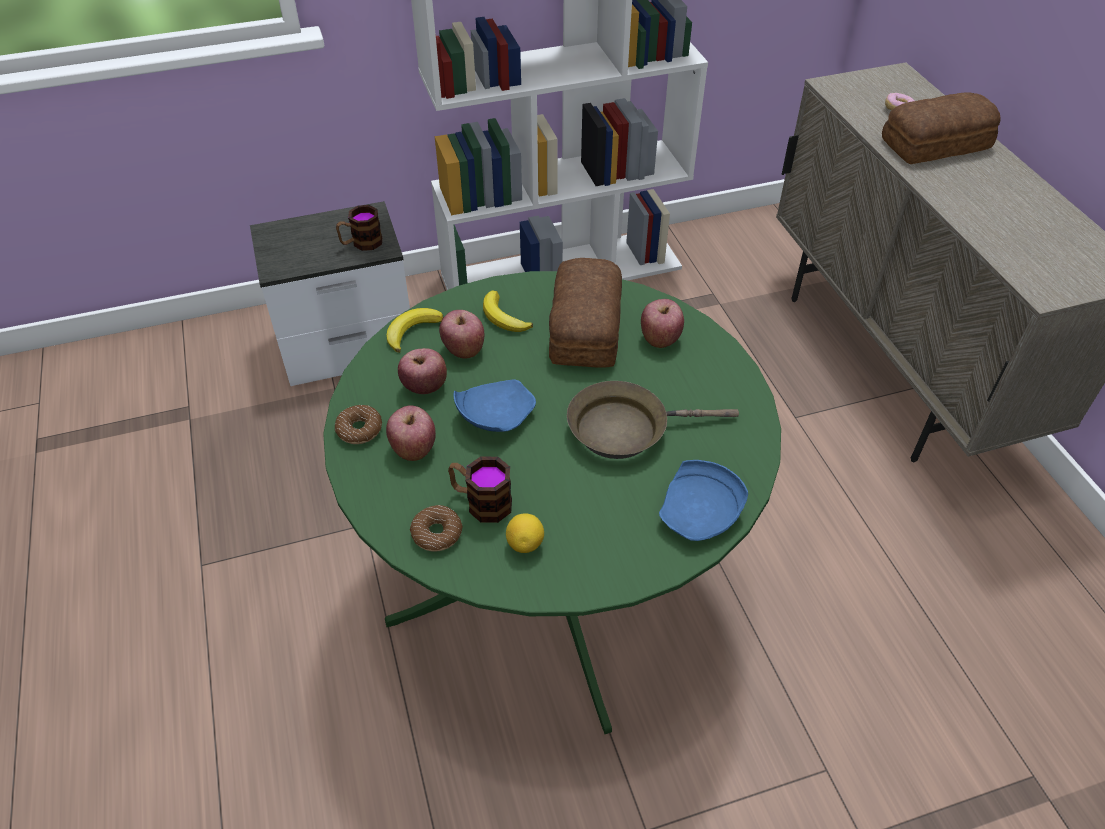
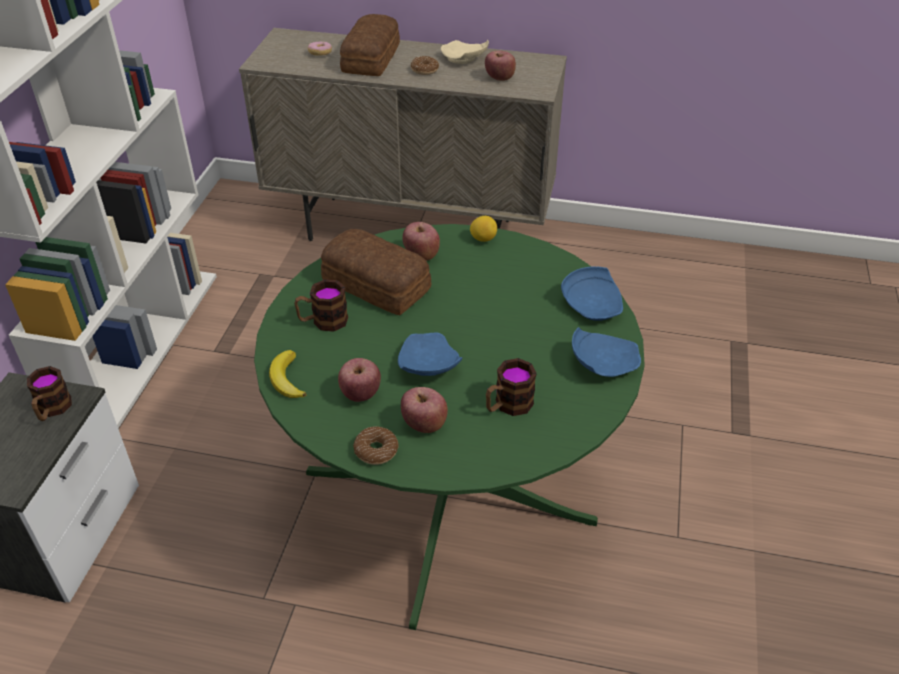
camera: 60 degrees left, 5 degrees down
(436, 533) = (521, 441): donut -> donut (424, 70)
(463, 349) = (338, 357): apple -> apple (499, 78)
(503, 317) = (323, 321): banana -> mug
(525, 543) = (563, 397): lemon -> lemon (483, 239)
(606, 559) = (602, 363): none -> blue plate
(625, 429) = (494, 306): brown frying pan -> none
(1029, 206) = (464, 59): none -> beige plate

